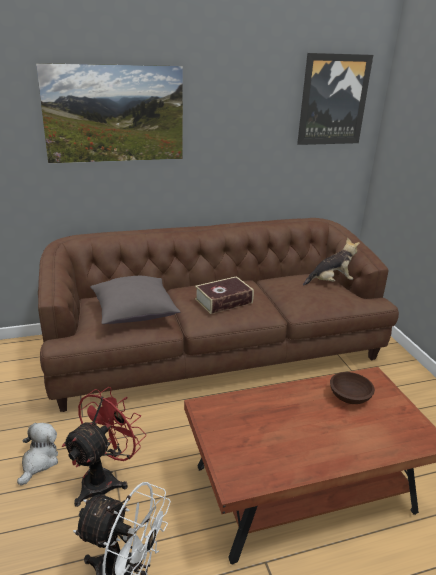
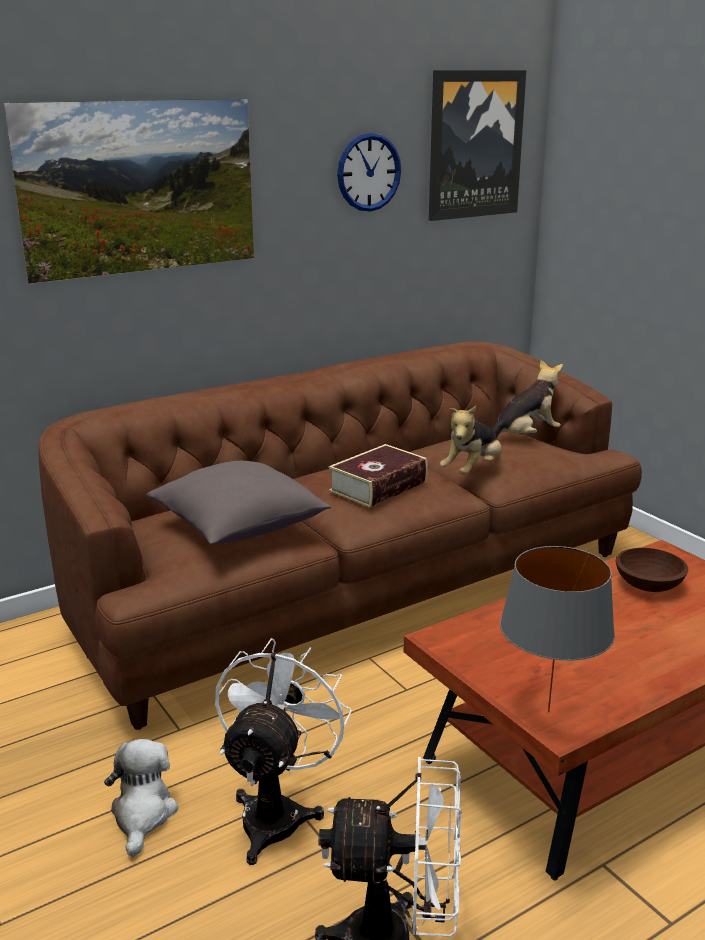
camera: 15 degrees left, 5 degrees down
(105, 478) = (277, 812): red fan -> white fan
(235, 472) = (550, 712): none -> grey table lamp
(259, 113) = (369, 172): none -> wall clock
(285, 299) = (473, 470): none -> plush toy

